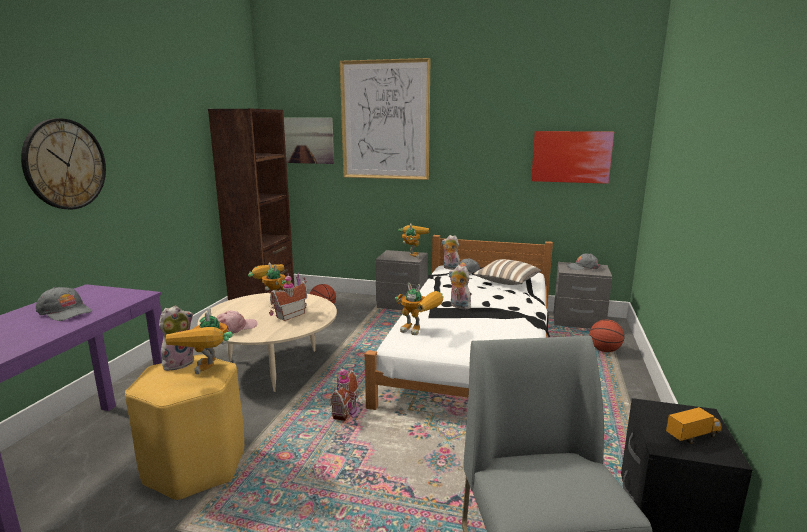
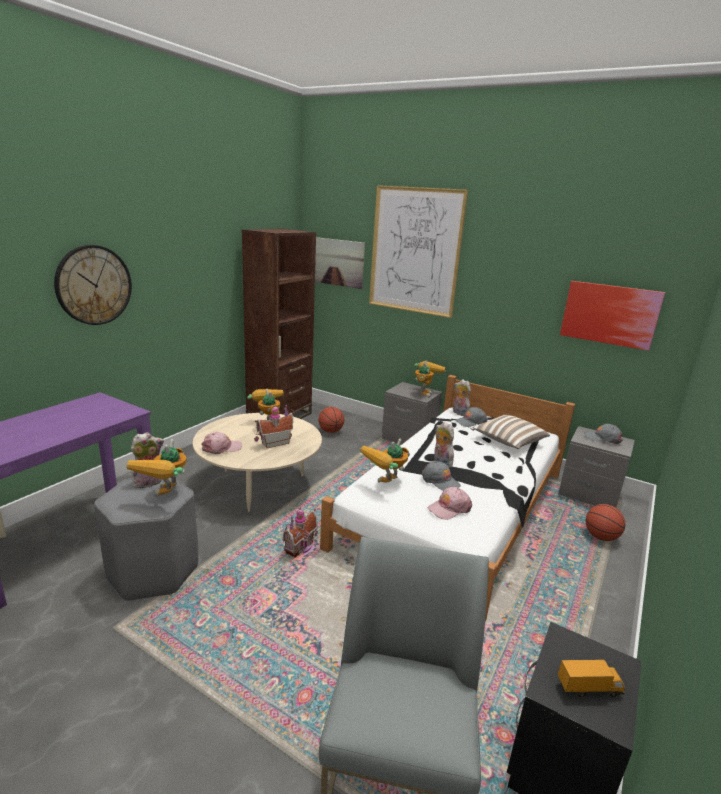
camera: 15 degrees right, 5 degrees up
(65, 312) = (67, 421): grey cap -> grey cap (440, 481)
(195, 467) = (153, 572): yellow stool -> grey stool
(420, 331) = (385, 485): toy robot -> toy robot turned 90 degrees clockwise
(489, 338) = (449, 508): none -> pink cap

